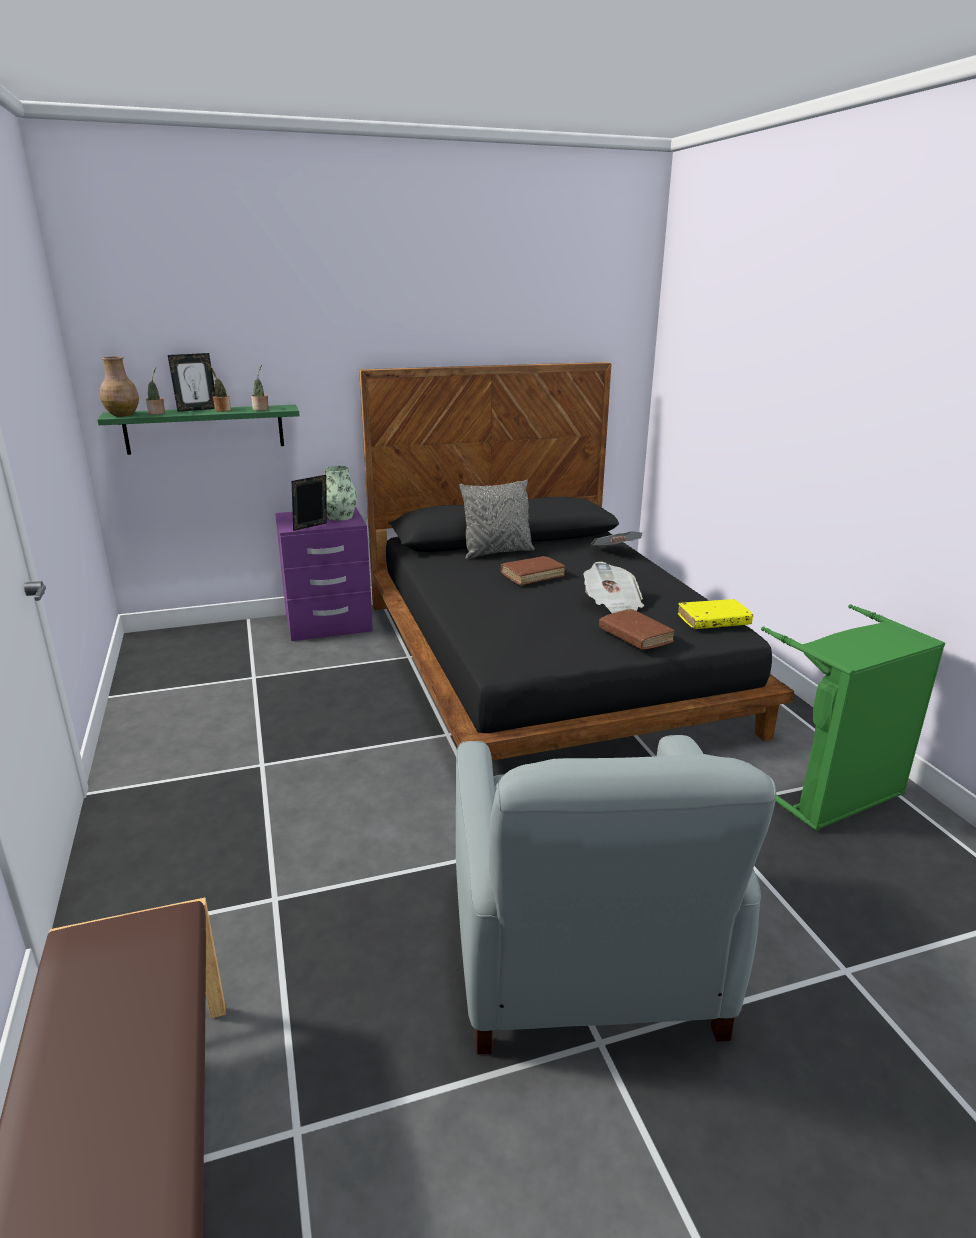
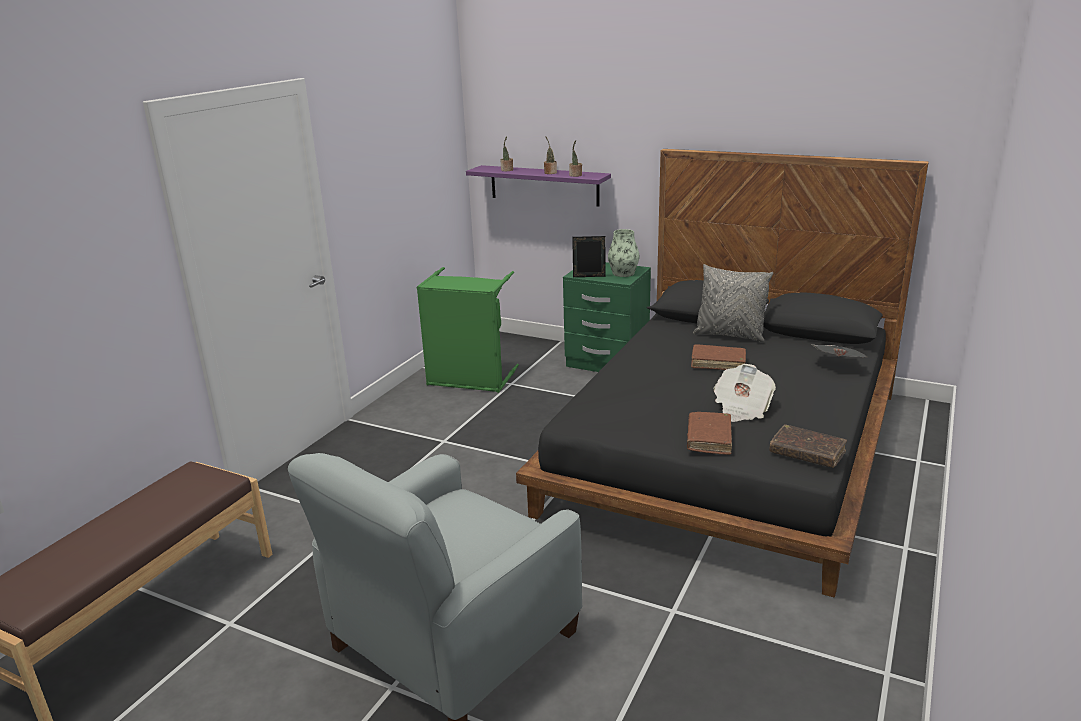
camera: 45 degrees right, 0 degrees up
(123, 414) = (486, 169): brown vase -> none
(197, 409) = (537, 170): picture frame -> none
(205, 429) = (544, 185): green shelf -> purple shelf
(328, 624) = (607, 362): purple nightstand -> green nightstand
(713, 621) = (807, 453): yellow book -> brown book
(832, 794) = (812, 664): green laundry basket -> green laundry basket (470, 380)

